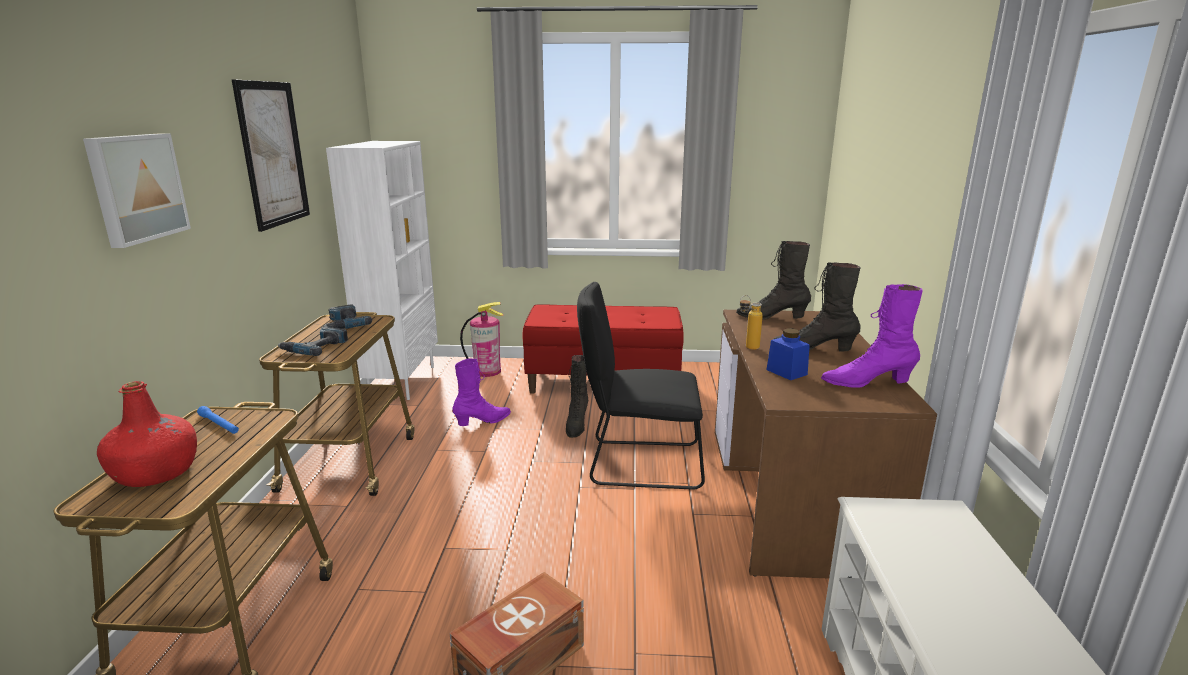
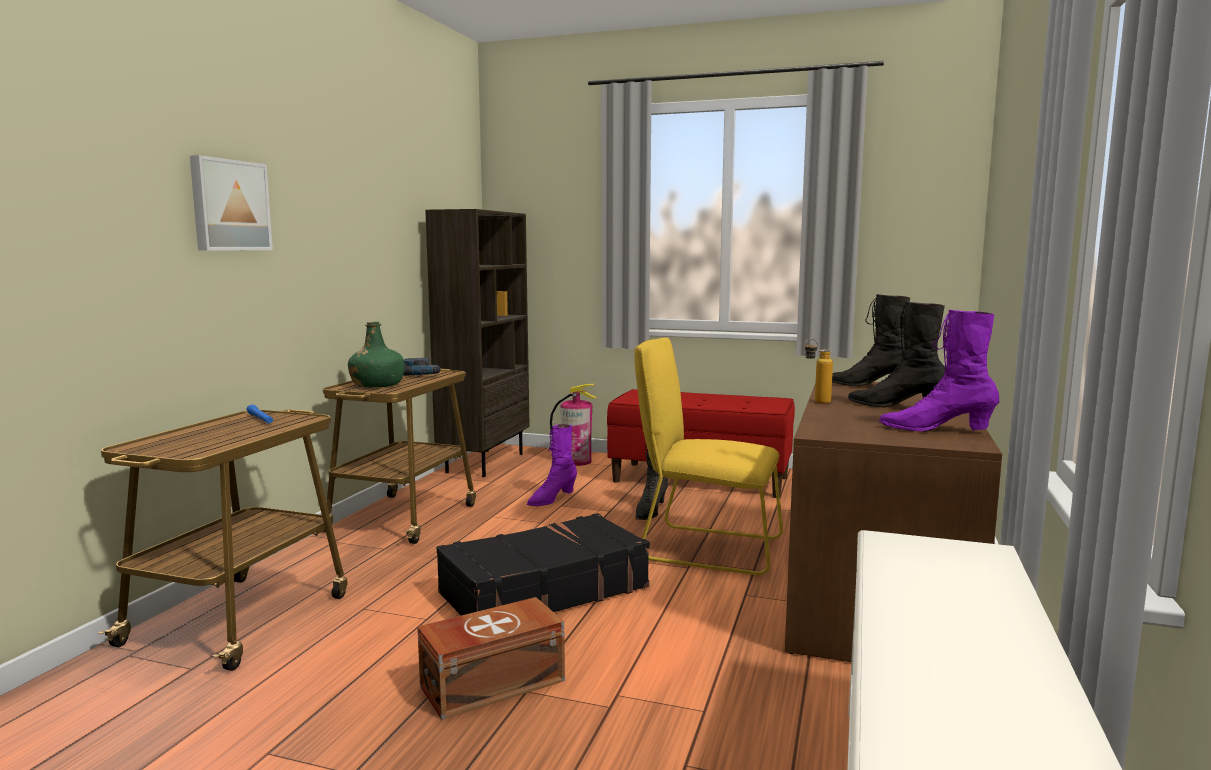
camera: 15 degrees right, 10 degrees down
(157, 472) = (192, 438): red bottle -> none
(273, 154) = (368, 205): picture -> none
(315, 347) = (377, 385): power drill -> green bottle
(402, 381) = (484, 462): white bookcase -> brown bookcase
(483, 421) = (551, 499): purple boot -> purple boot turned 150 degrees clockwise
(520, 536) = (543, 590): none -> black suitcase
(639, 464) = (705, 548): black chair -> yellow chair
(786, 372) = (845, 418): blue jar -> none

